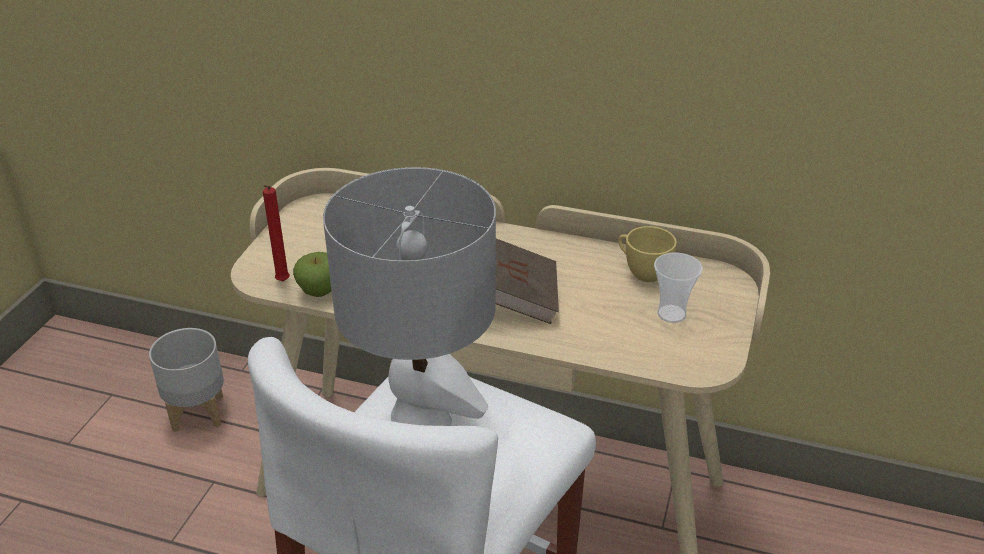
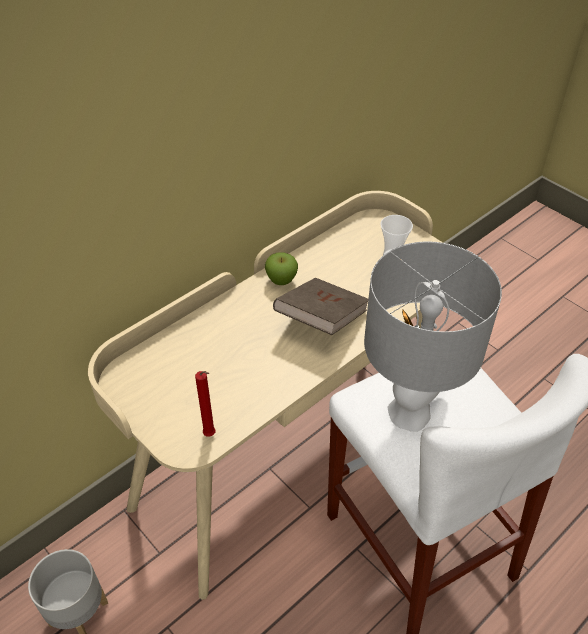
camera: 60 degrees left, 10 degrees up
(319, 291) = (240, 416): apple -> apple (281, 280)
(642, 271) = (343, 248): yellow cup -> none

